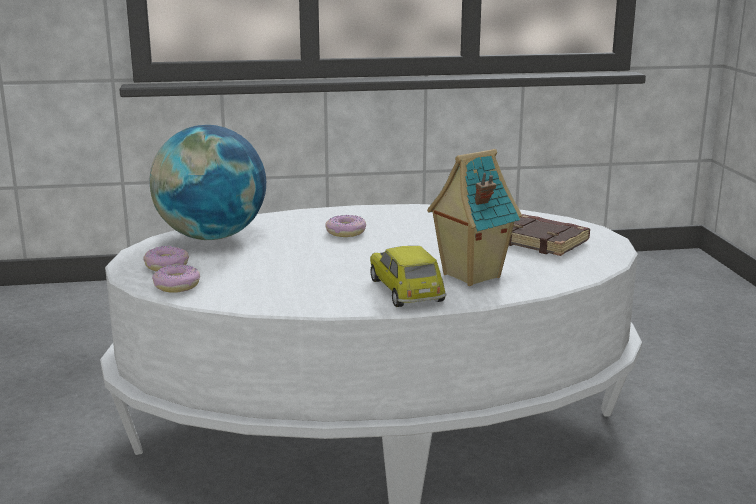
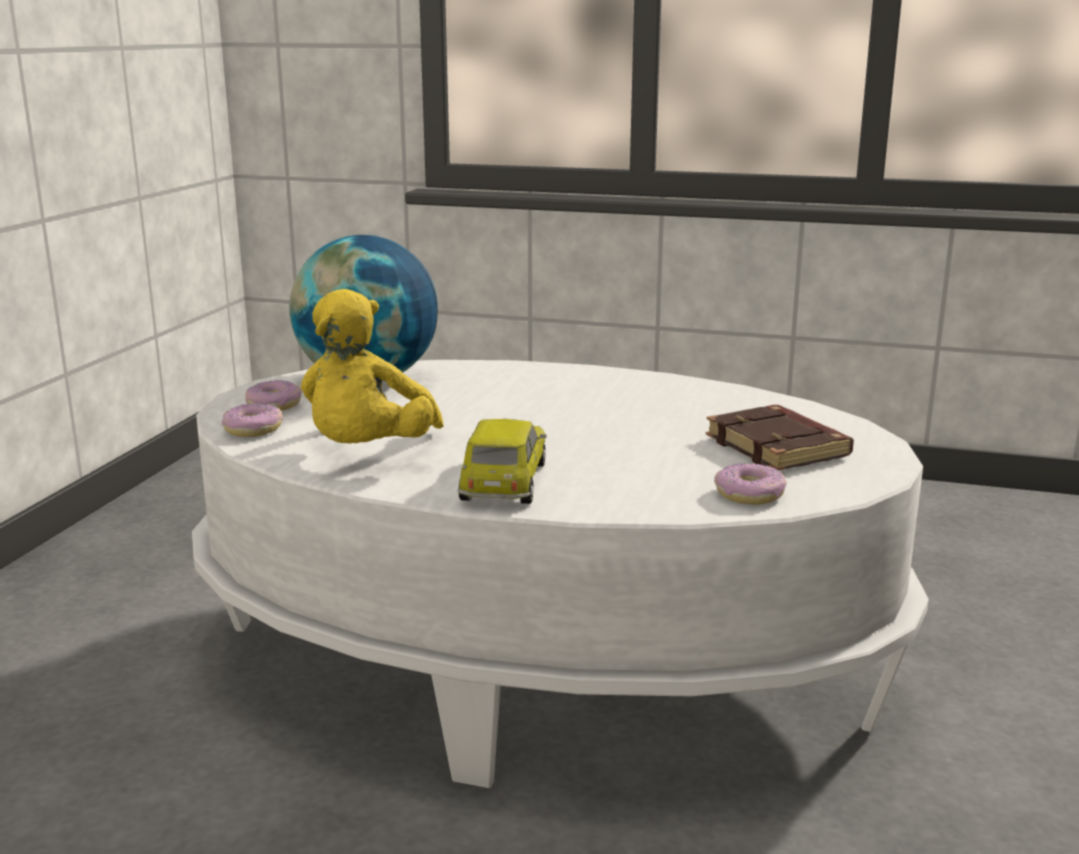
camera: 25 degrees right, 0 degrees up
(287, 288) = (367, 453): none -> yellow plush toy
(346, 232) = (531, 396): donut -> donut (750, 494)
(469, 276) = (613, 477): toy house -> none

